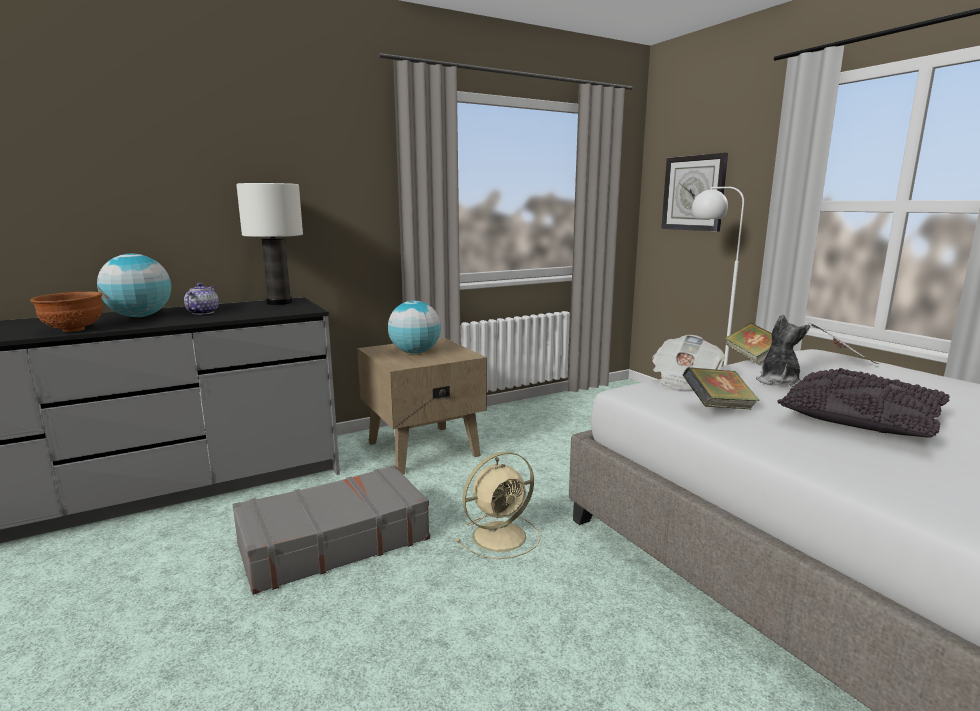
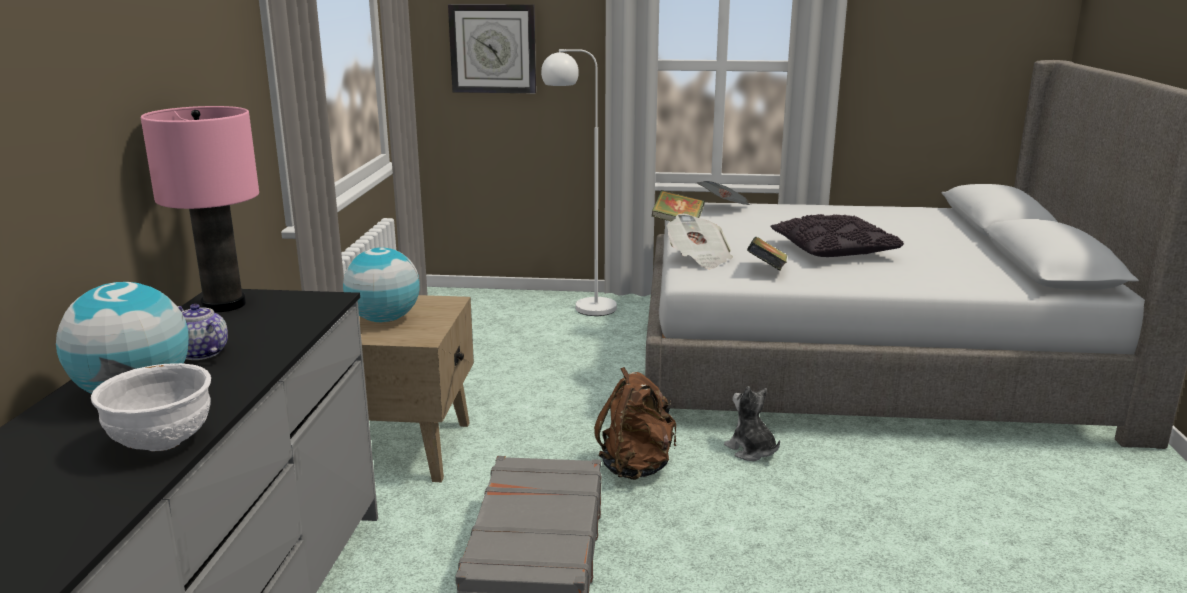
camera: 55 degrees left, 5 degrees up
(73, 330) = (161, 444): brown bowl -> white bowl
(279, 302) = (224, 305): white table lamp -> pink table lamp
(501, 535) = (636, 467): beige fan -> brown backpack
(778, 381) = (738, 238): plush toy -> plush toy (751, 451)

